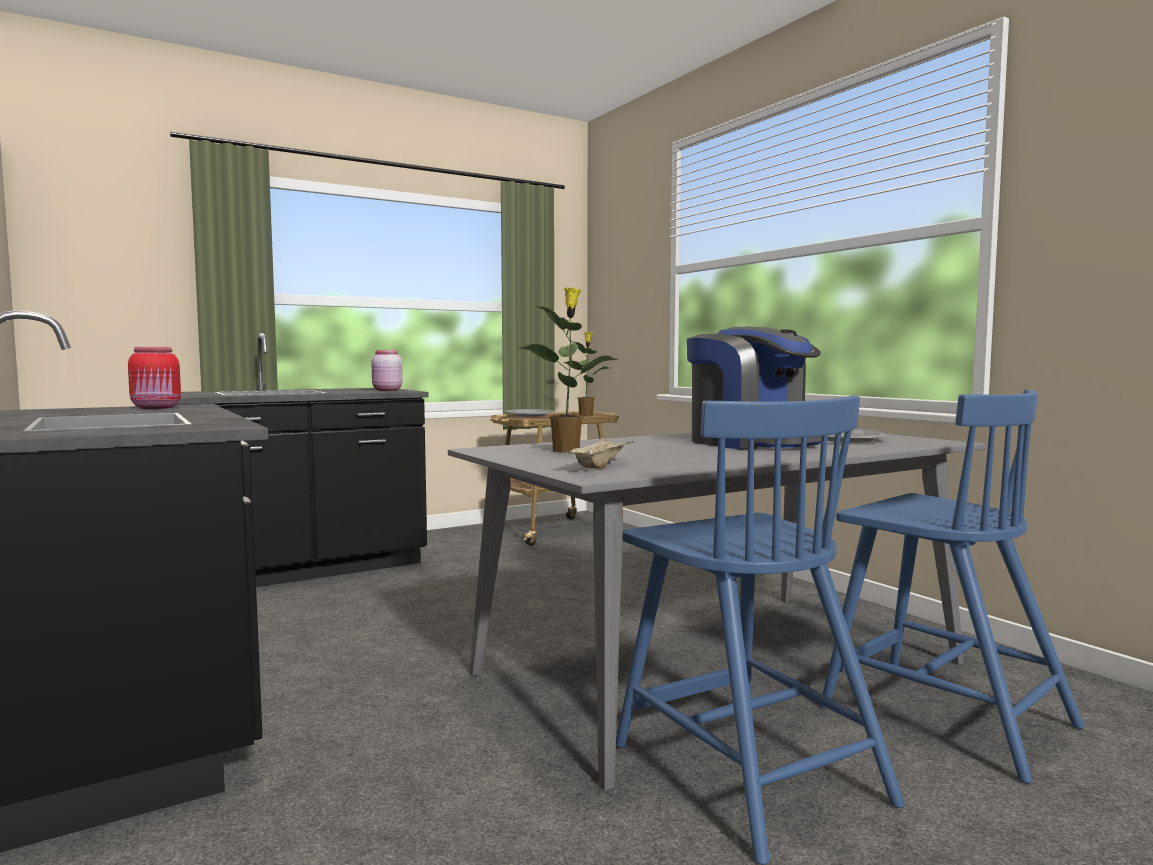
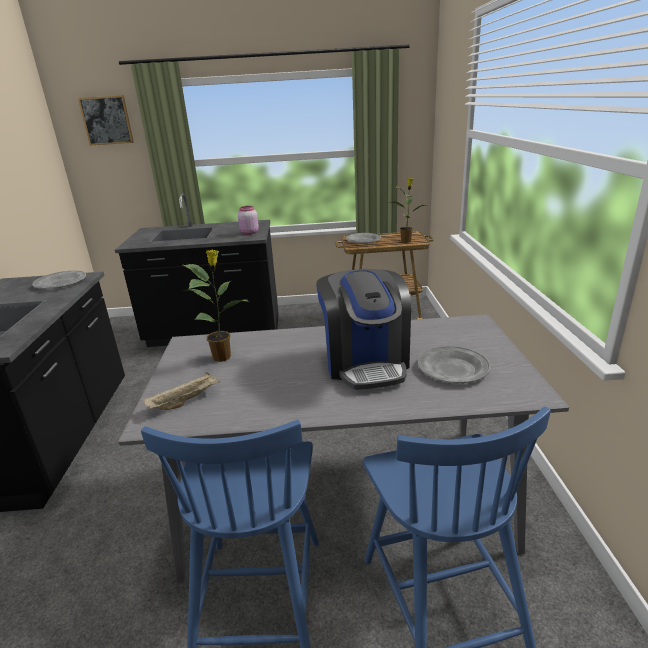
camera: 30 degrees right, 20 degrees up
(119, 216) = (107, 120): none -> picture
(157, 408) = (61, 283): red jar -> grey plate

